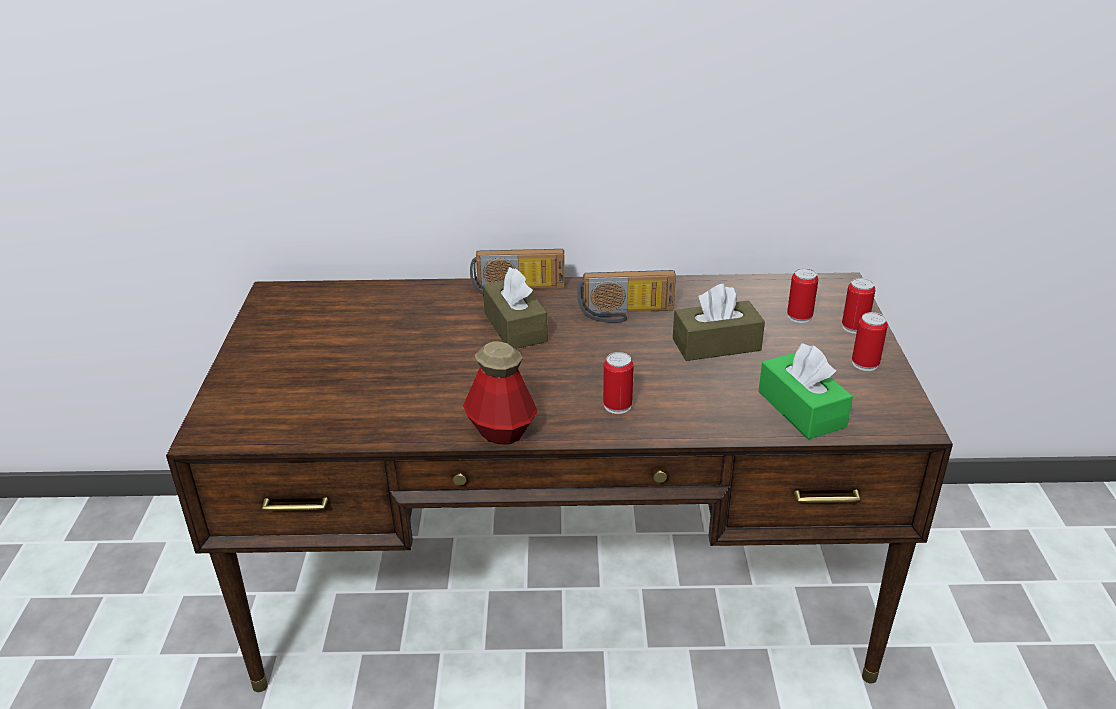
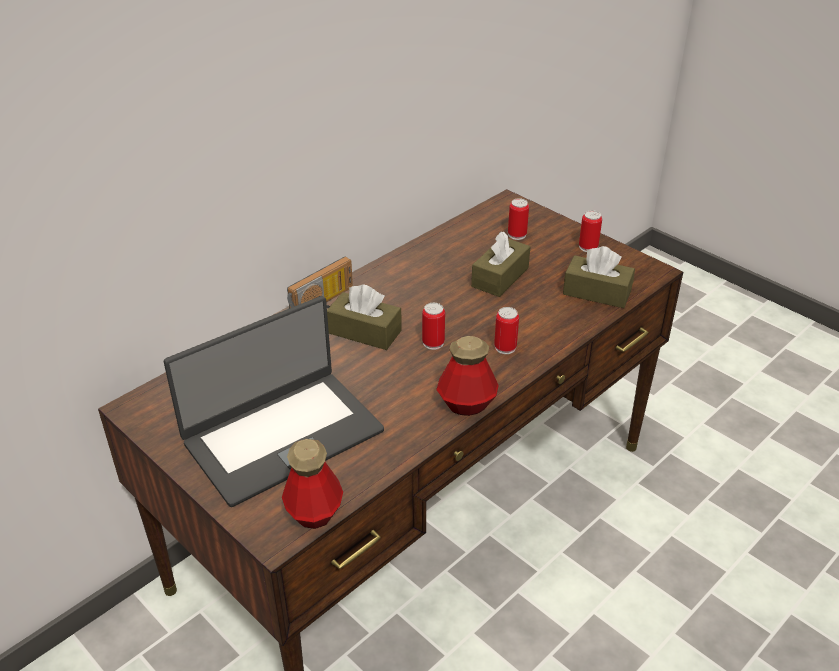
camera: 45 degrees left, 5 degrees up
(257, 435) = (314, 512): none -> bottle
(328, 367) = (282, 435): none -> laptop
(626, 314) = (419, 285): radio -> none
(801, 409) = (597, 292): green tissue box -> brown tissue box
(854, 327) = (553, 227): can -> can (433, 343)

